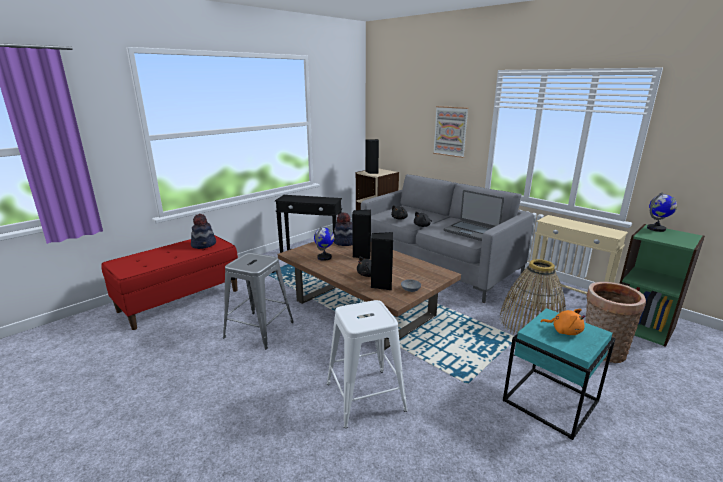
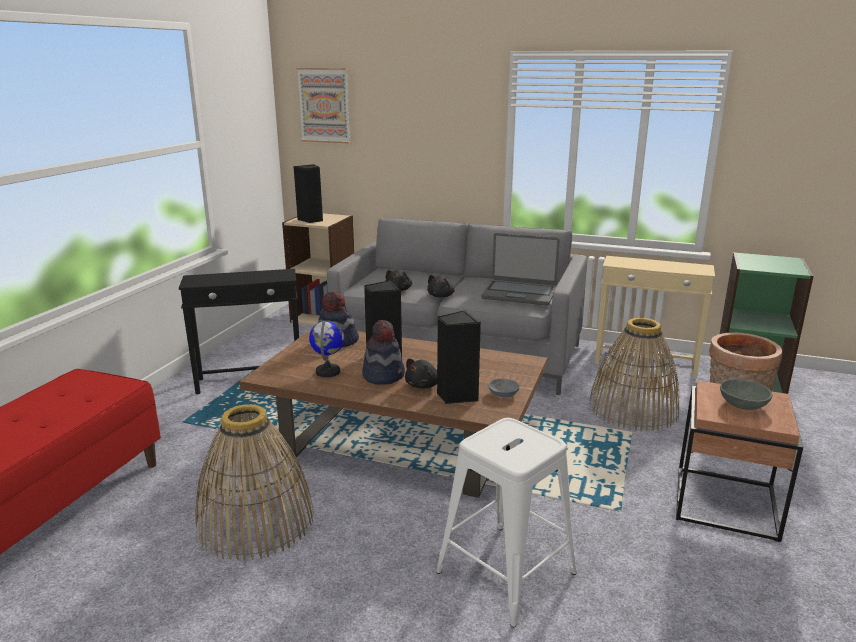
camera: 25 degrees left, 0 degrees up
(204, 244) = (84, 391): hat -> hat (384, 375)
(259, 330) = (255, 521): grey stool -> basket
(450, 131) = (439, 145): picture -> picture (324, 105)
(550, 400) = (724, 502): turquoise side table -> brown side table
(564, 331) = (742, 404): orange plush toy -> grey bowl
(656, 229) = (752, 256): globe -> none

